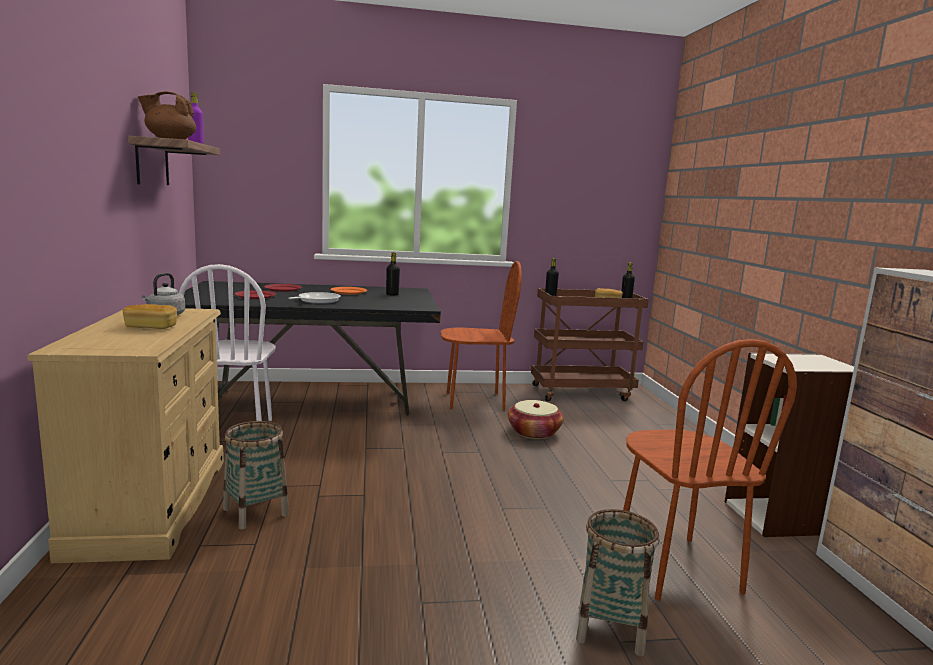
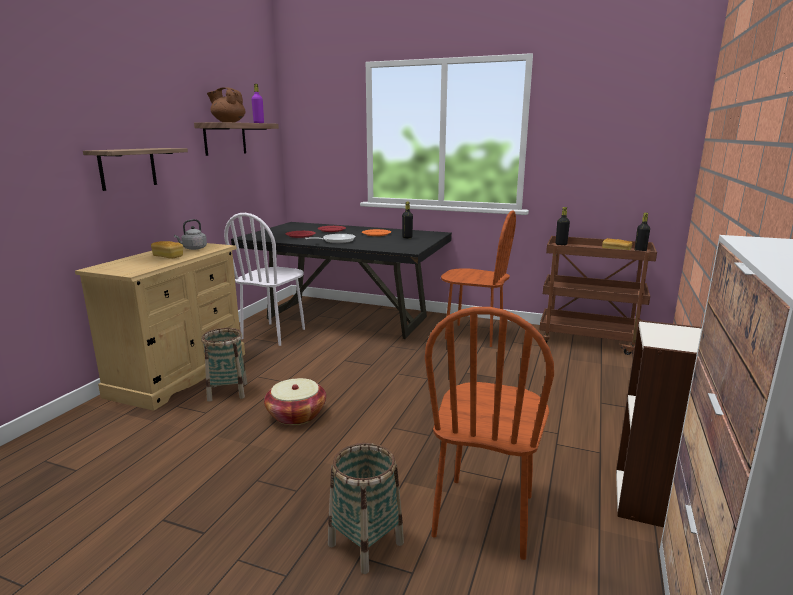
camera: 30 degrees right, 5 degrees up
(71, 195) = (128, 168): none -> shelf
(534, 432) = (495, 370): basket -> basket (296, 415)

